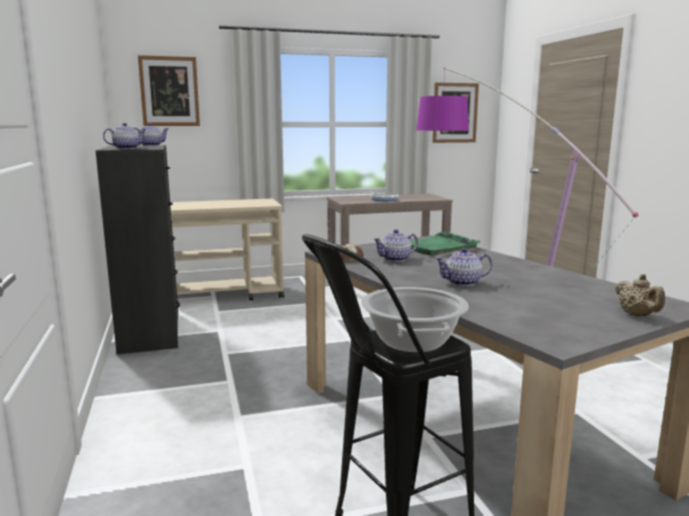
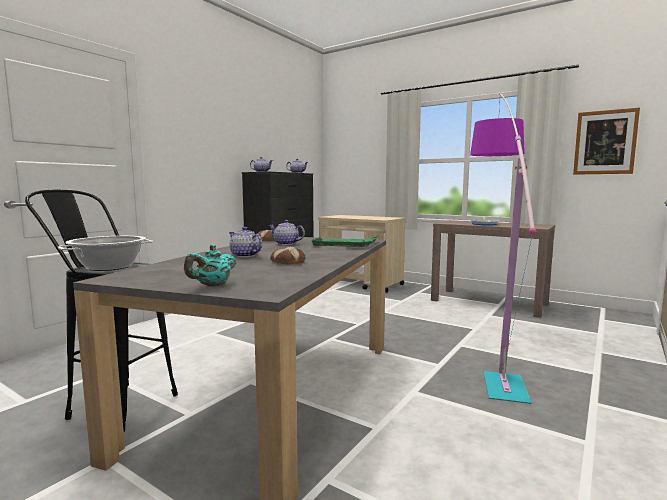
camera: 50 degrees right, 5 degrees down
(169, 91) = (354, 141): picture -> none
(528, 278) = (287, 262): none -> bread
(637, 315) = (212, 286): beige teapot -> turquoise teapot

